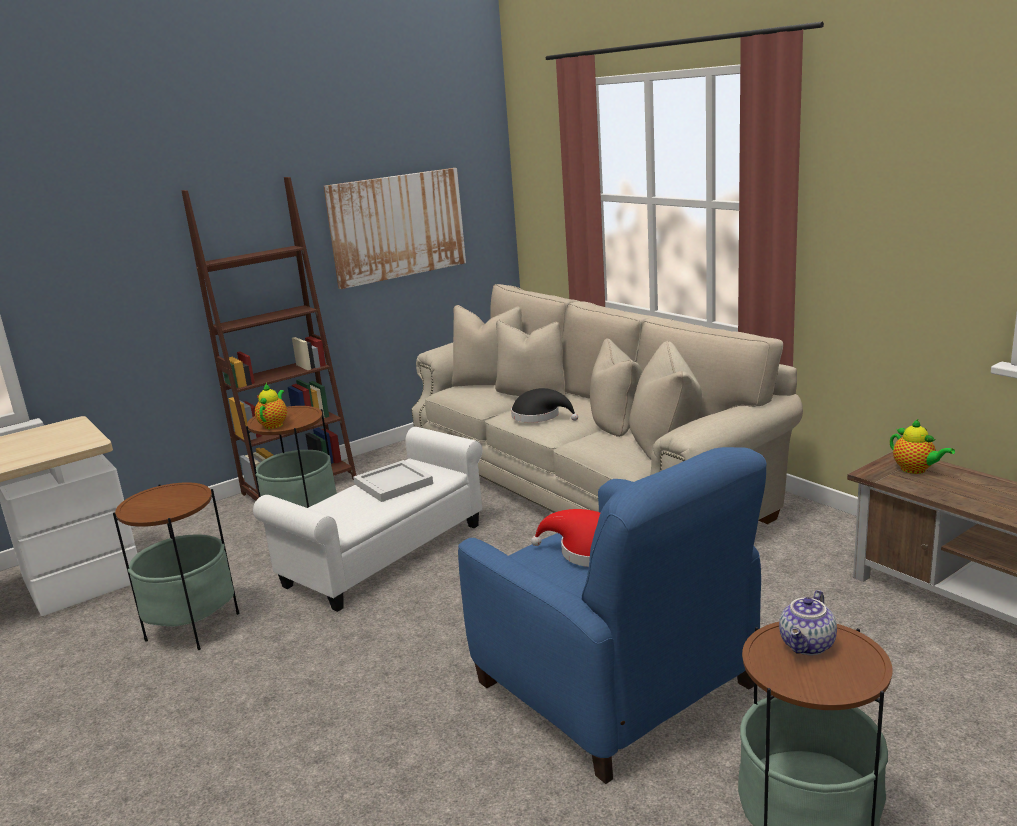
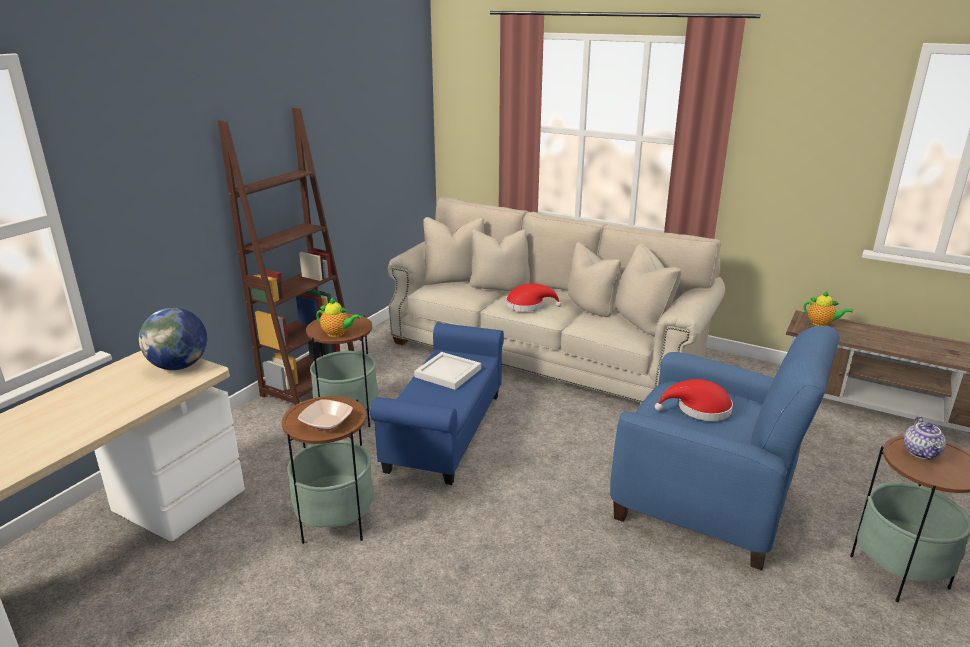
camera: 25 degrees left, 5 degrees up
(74, 436) = (179, 366): none -> globe
(160, 506) = (326, 422): none -> bowl
(274, 424) = (337, 333): teapot -> teapot turned 120 degrees clockwise
(385, 555) = (445, 431): white ottoman -> blue ottoman
(397, 226) = (365, 150): picture -> none
(539, 416) = (528, 305): black hat -> red hat

